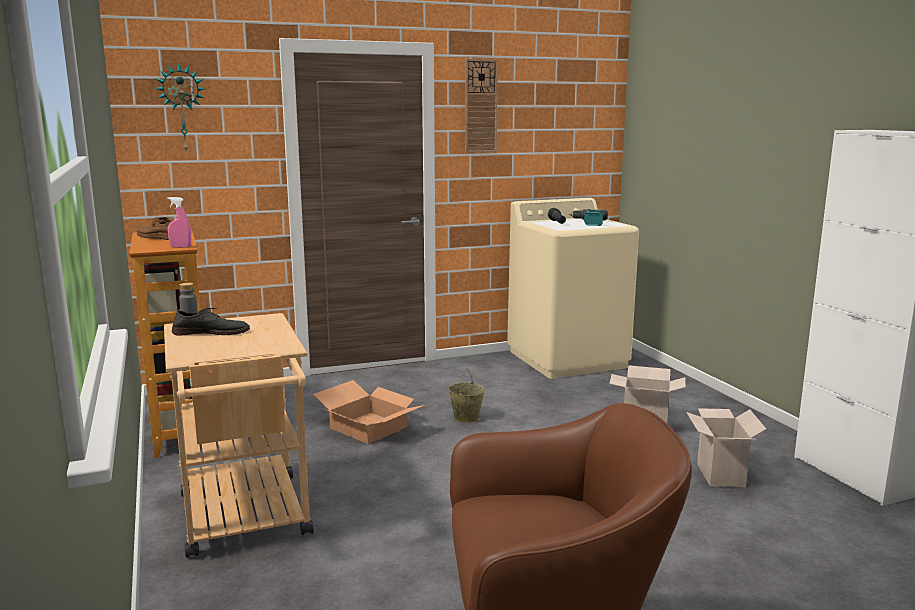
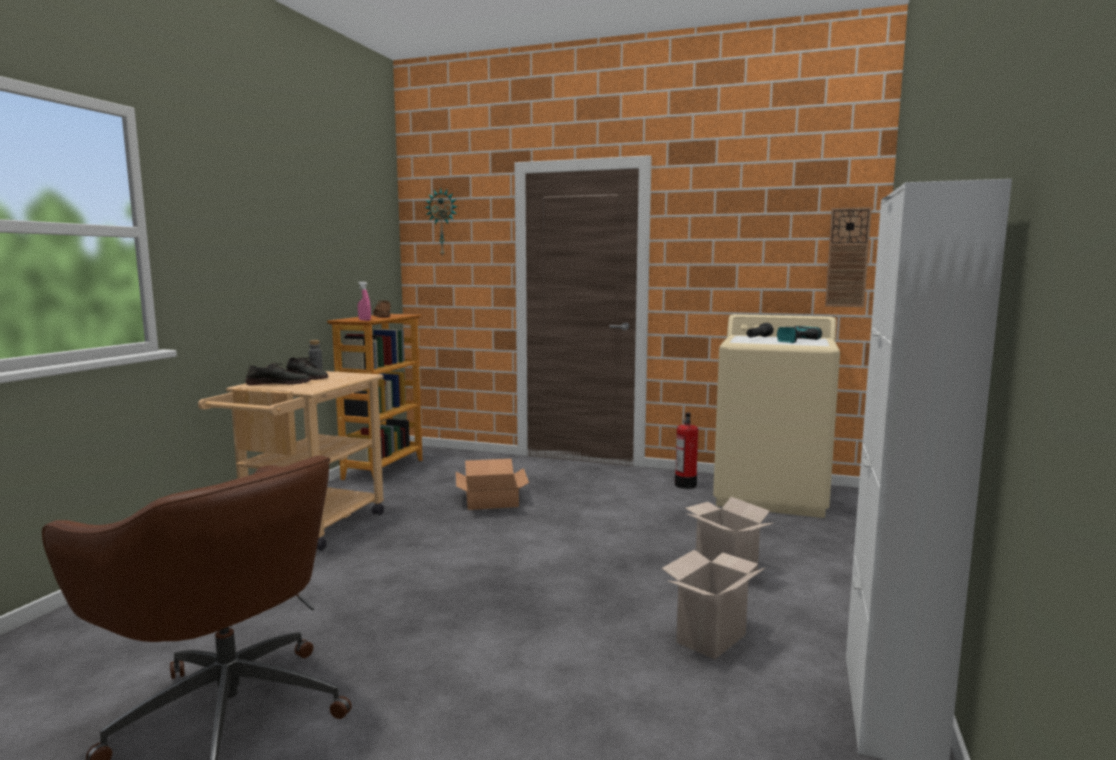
camera: 40 degrees right, 5 degrees down
(212, 347) = (278, 383): none -> grey shoe
(465, 417) = (575, 513): beige bucket -> none
(480, 106) = (699, 215): wall clock -> wall clock (847, 257)
(497, 367) = (685, 485): none -> fire extinguisher

